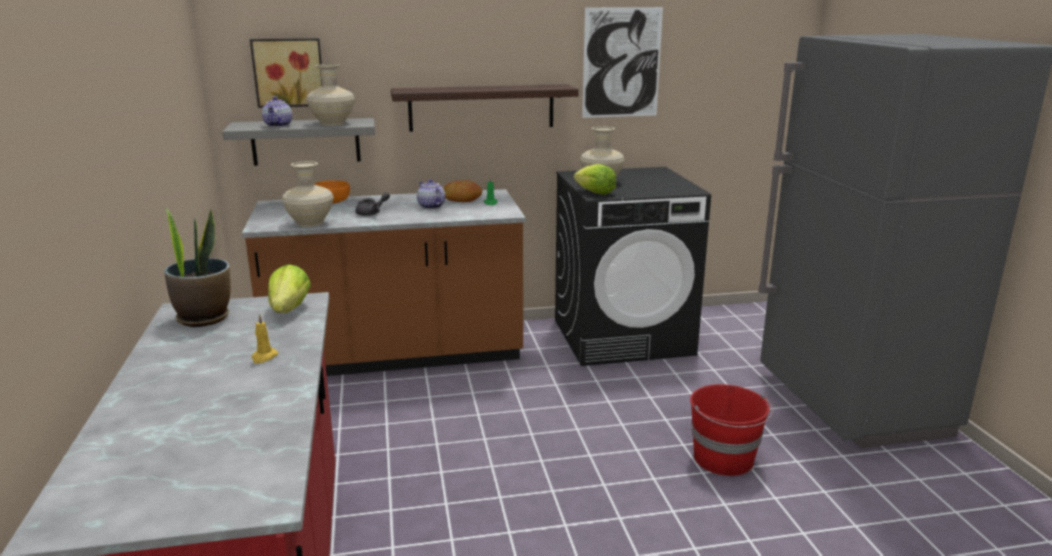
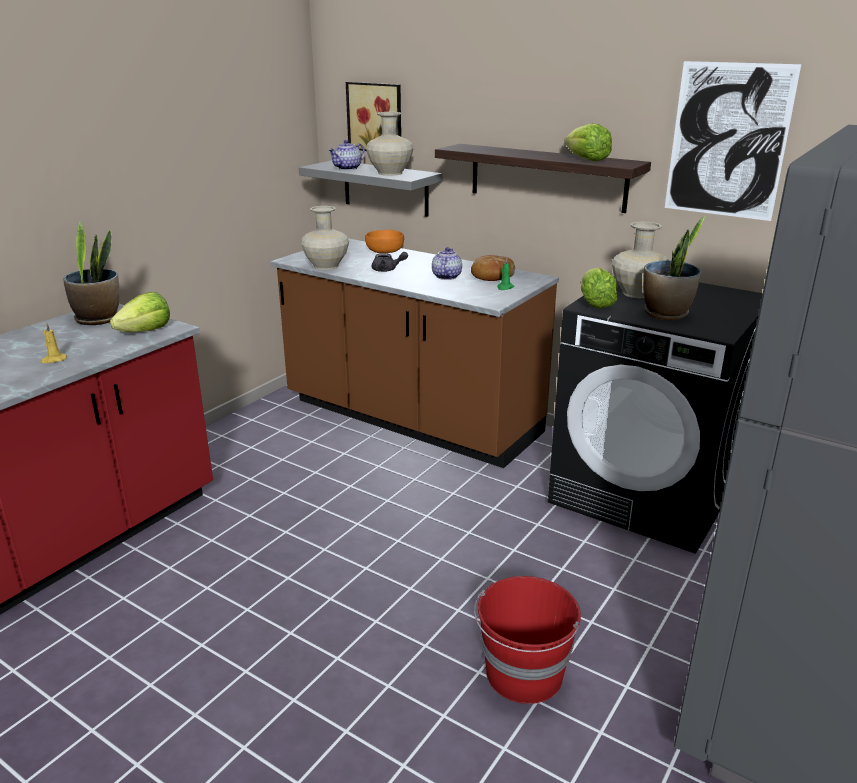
camera: 45 degrees right, 5 degrees up
(528, 87) = (586, 159): none -> lettuce
(645, 188) = (666, 314): none -> potted plant

